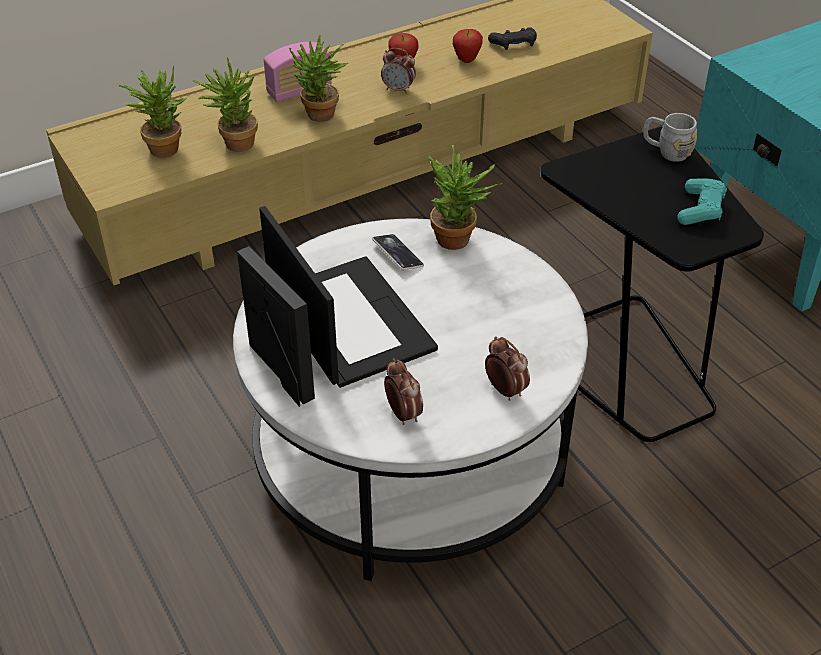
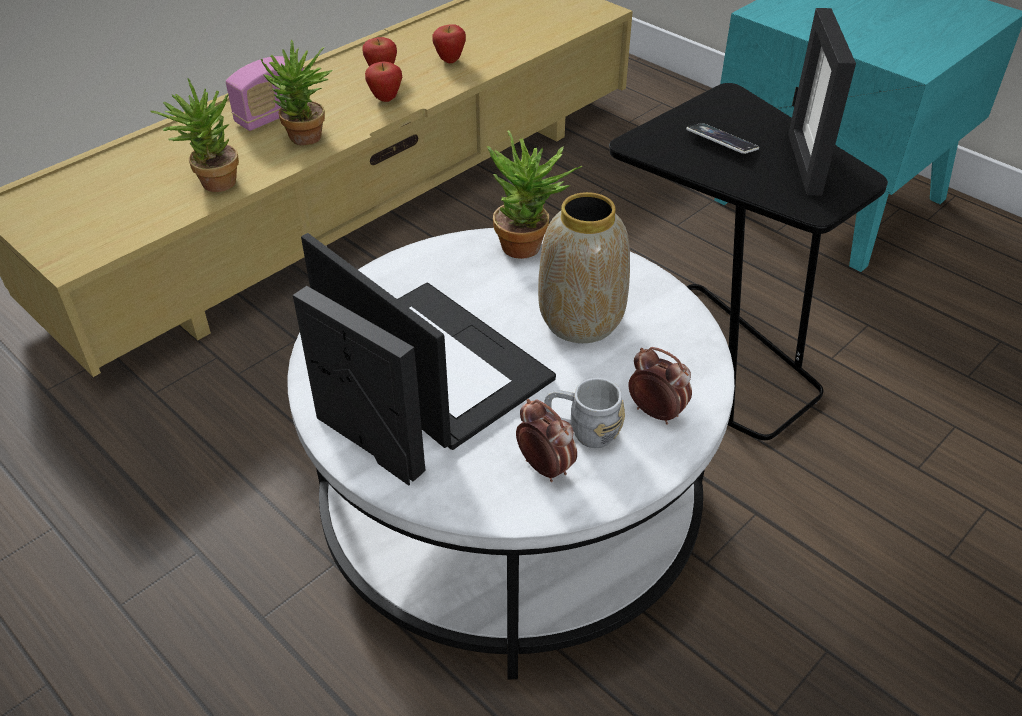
camera: 15 degrees left, 0 degrees up
(162, 146) = (123, 199): potted plant -> none
(397, 255) = (463, 275): phone -> phone (721, 142)
(398, 89) = (386, 99): alarm clock -> apple
(475, 308) = (579, 321): none -> vase
(514, 44) = (494, 39): black game controller -> none
(666, 151) = (738, 109): grey mug -> grey mug (582, 431)
(700, 210) = (807, 163): turquoise game controller -> picture frame

